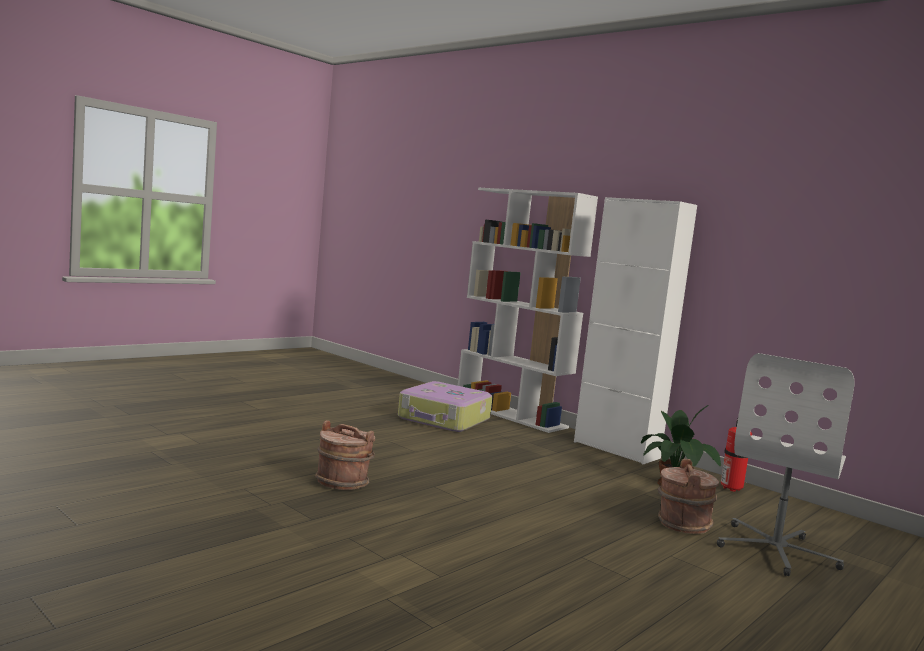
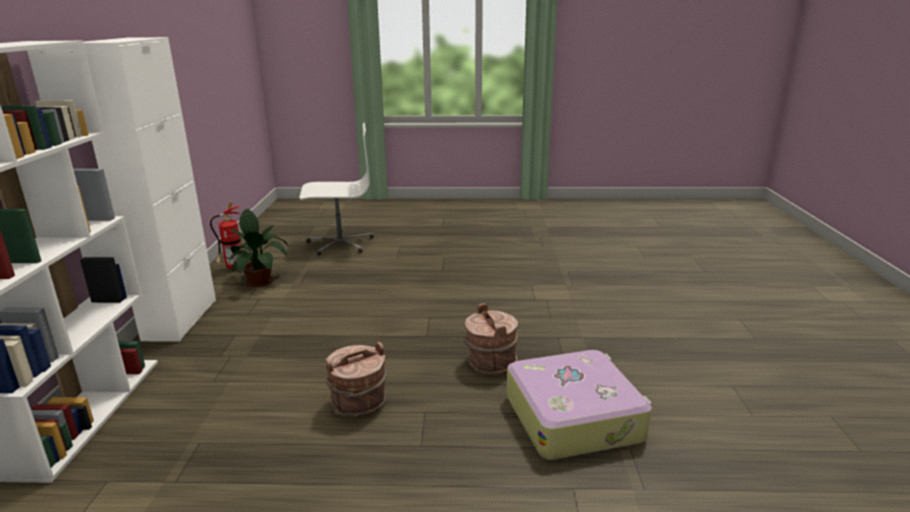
camera: 130 degrees left, 15 degrees up
(444, 419) = (189, 435): suitcase -> suitcase (574, 417)
(682, 524) = (341, 264): brown bucket -> brown bucket (359, 404)

